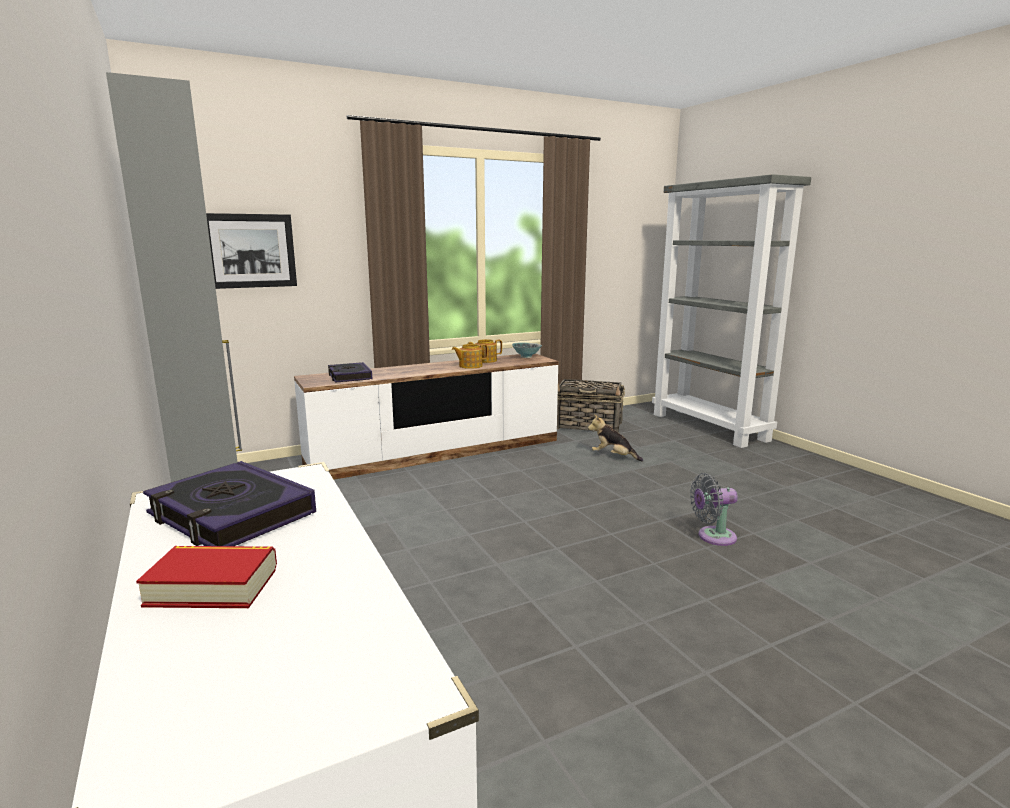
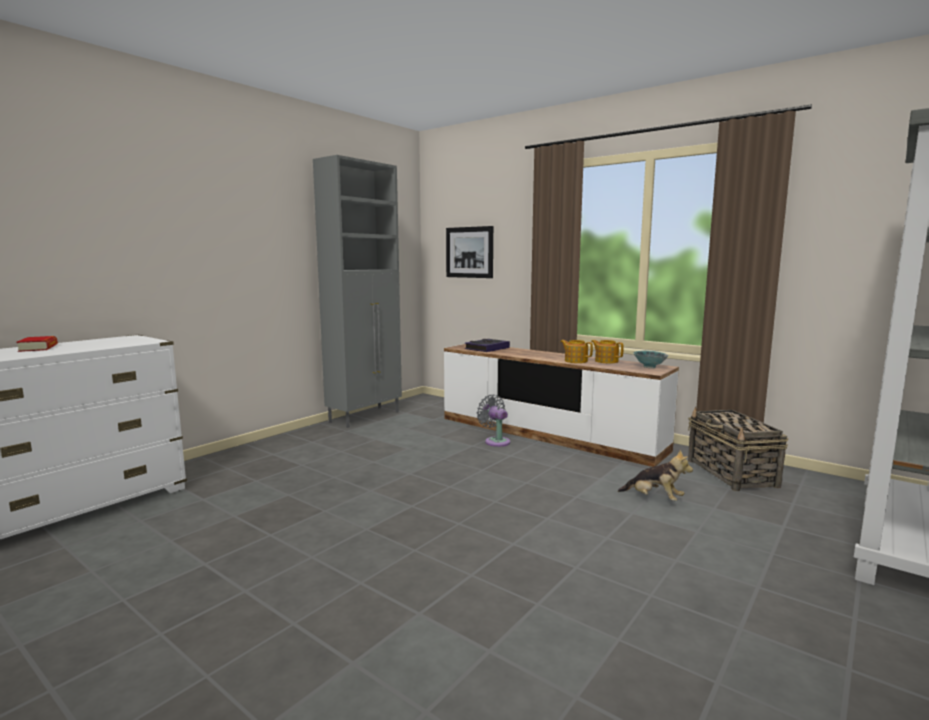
camera: 65 degrees right, 5 degrees down
(231, 514) = (106, 342): book -> none
(613, 457) = (654, 499): plush toy -> plush toy turned 120 degrees clockwise
(713, 537) = (500, 577): grey fan -> grey fan (495, 441)

